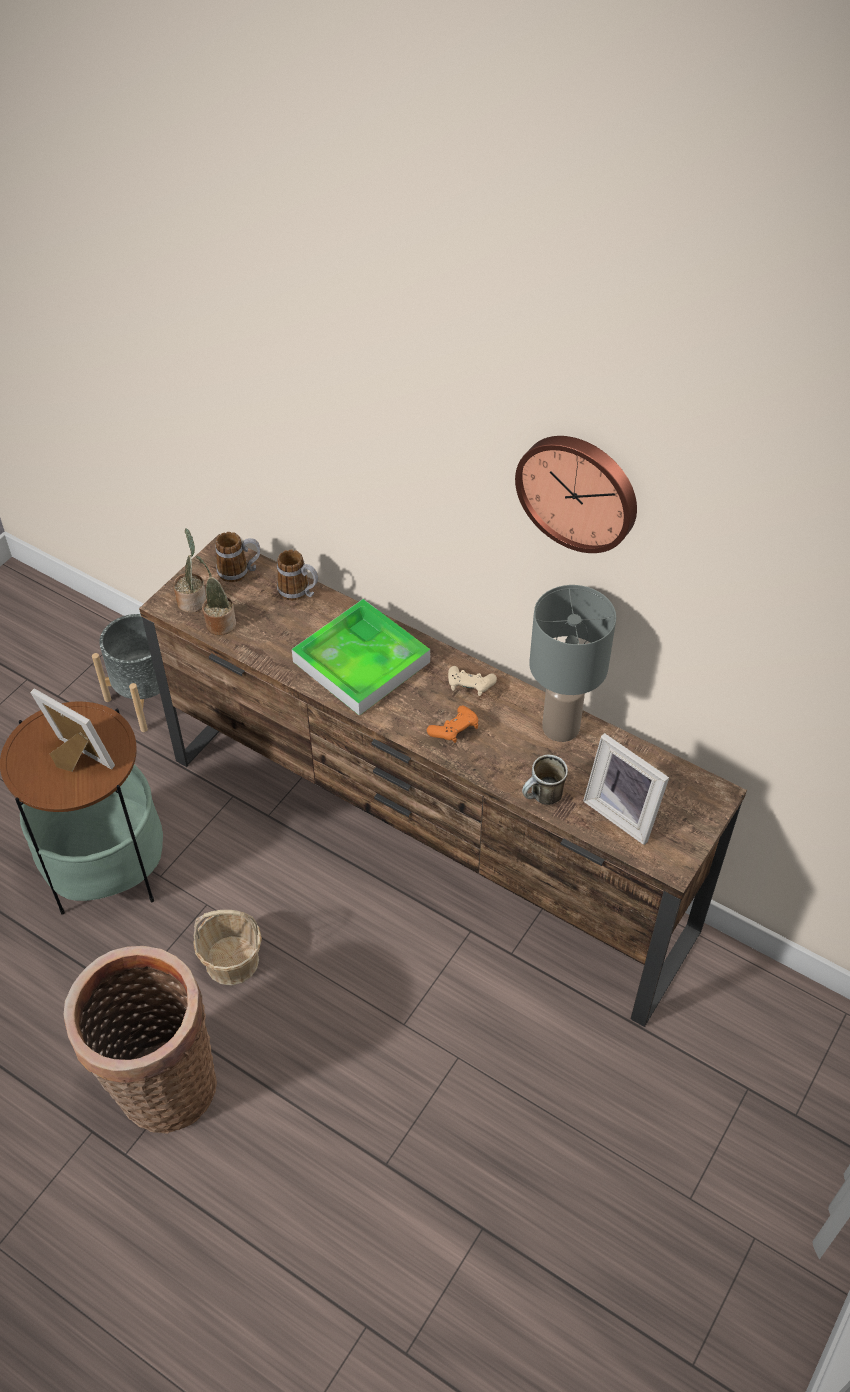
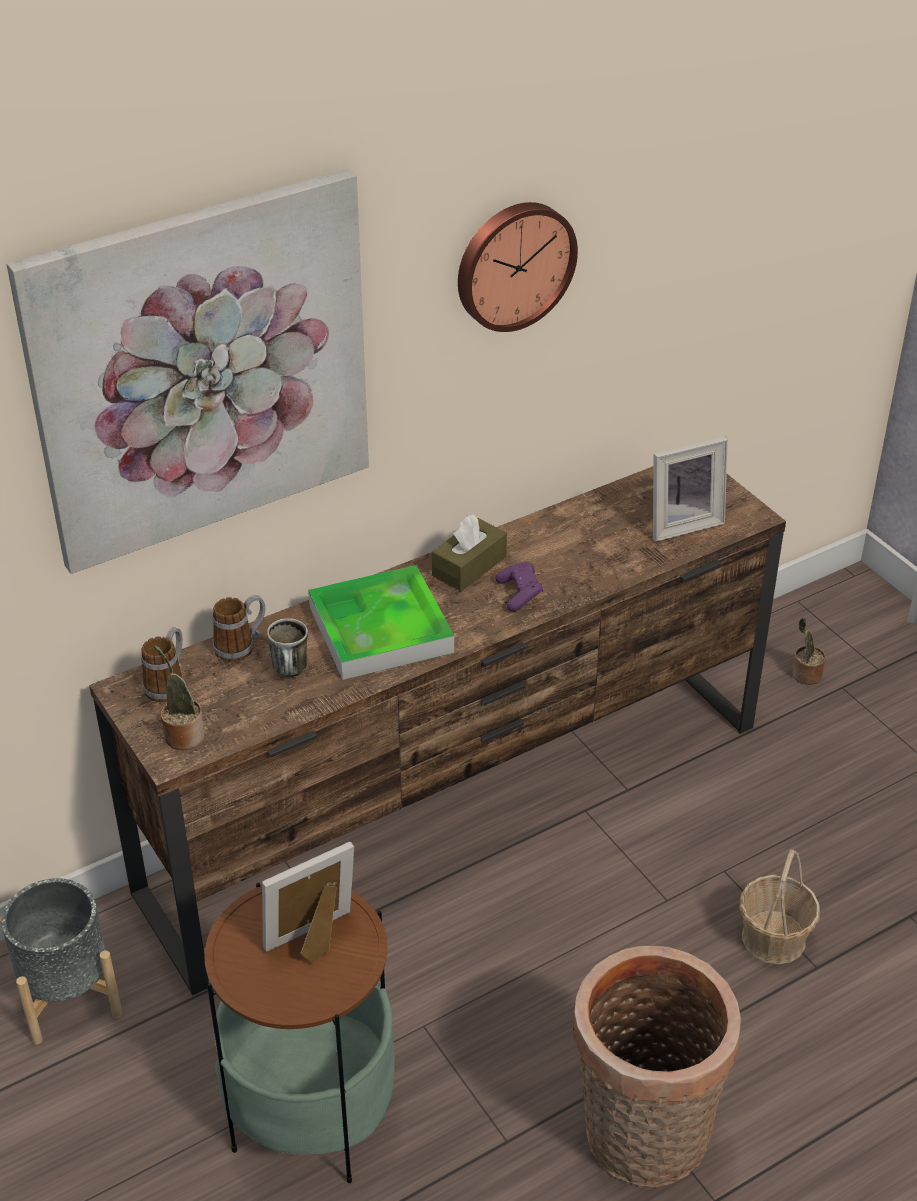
camera: 65 degrees left, 10 degrees down
(219, 623) = (237, 722): potted plant -> potted plant (805, 675)
(231, 960) = (513, 1024): basket -> basket (773, 938)
(308, 382) = (202, 371): none -> picture
(454, 731) = (519, 594): orange game controller -> purple game controller
(469, 687) = (469, 566): beige game controller -> brown tissue box
(542, 798) = (637, 565): mug -> mug (292, 672)
(560, 728) = (560, 527): grey table lamp -> none

